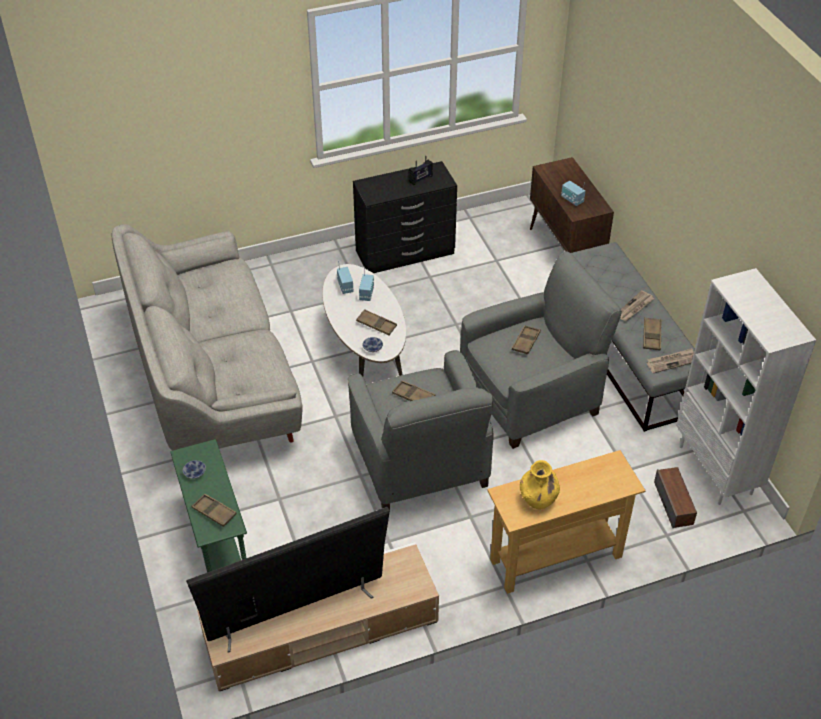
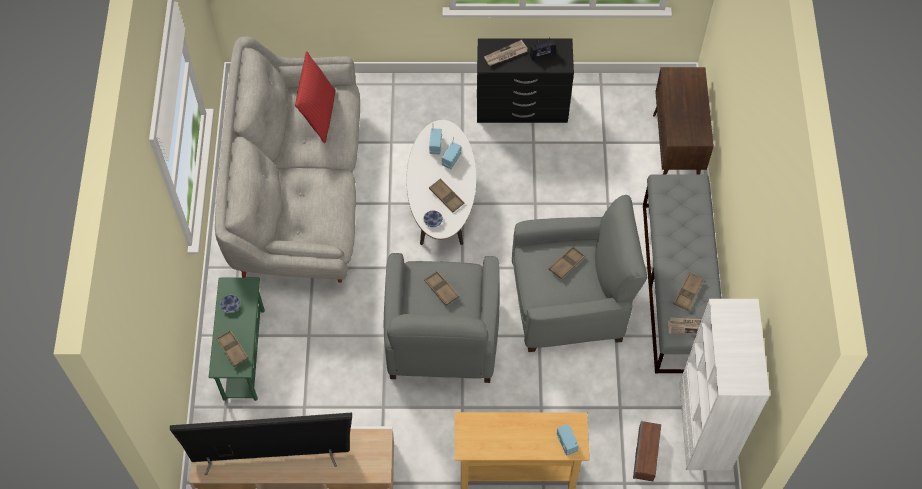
camera: 20 degrees right, 15 degrees up
(216, 288) = (318, 115): none -> red pillow
(538, 499) = (493, 436): yellow vase -> none
(572, 200) = (679, 120): radio -> radio (566, 443)
(634, 307) = (687, 256): newspaper -> newspaper (505, 55)

